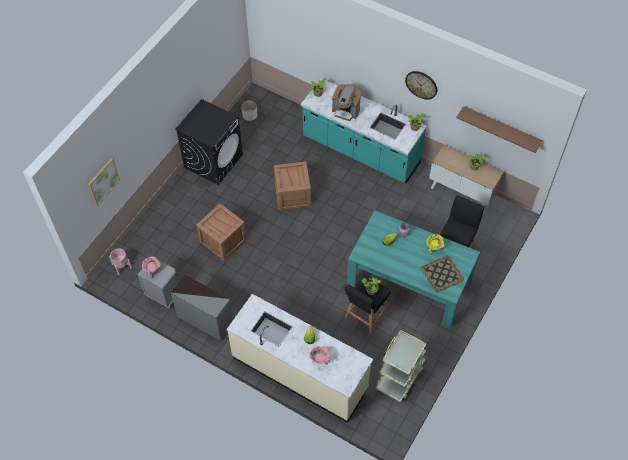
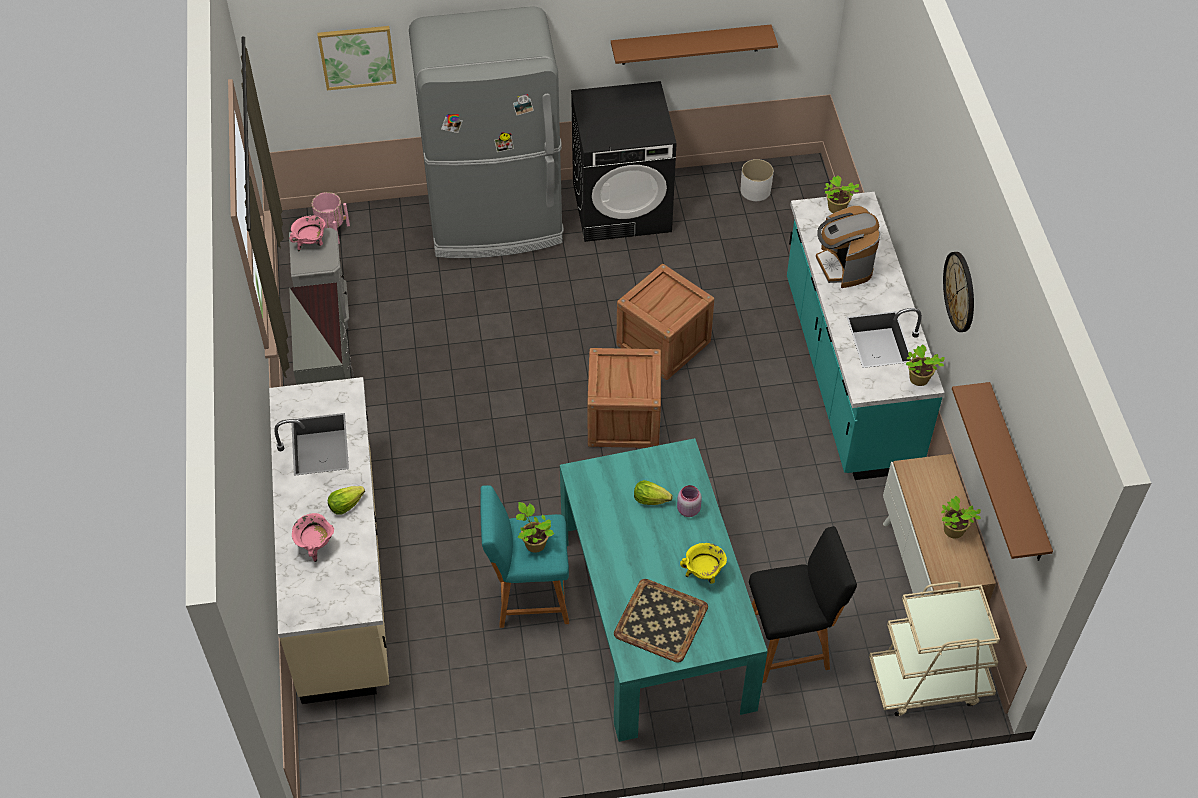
camera: 50 degrees right, 5 degrees down
(177, 206) = (496, 222): none -> grey fridge
(206, 75) = (690, 44): none -> brown shelf
(223, 241) = (489, 315): crate -> crate (623, 419)
(365, 316) = (528, 595): black stool -> turquoise stool
(399, 377) = (454, 725): beige cart -> beige cart (928, 682)

